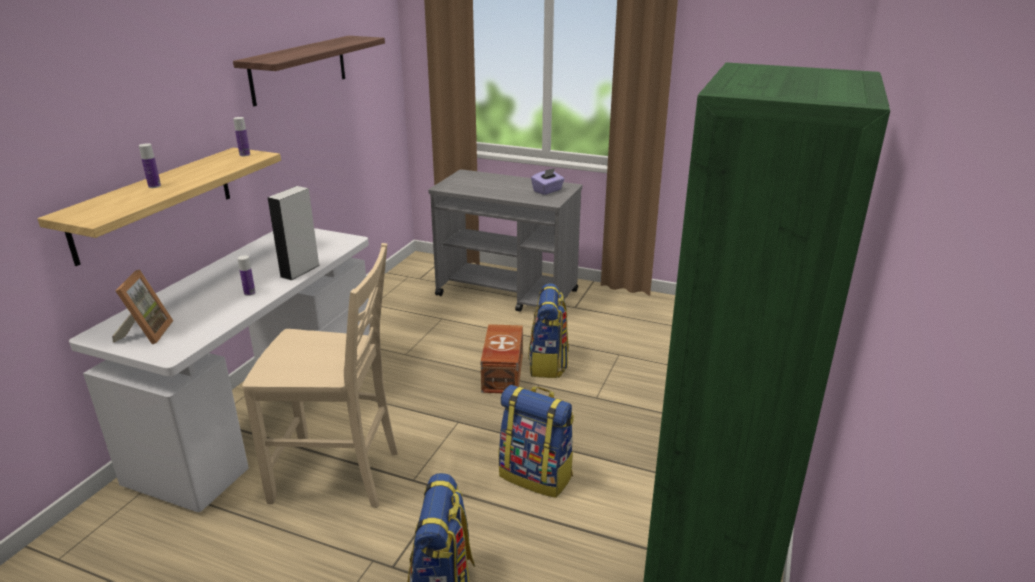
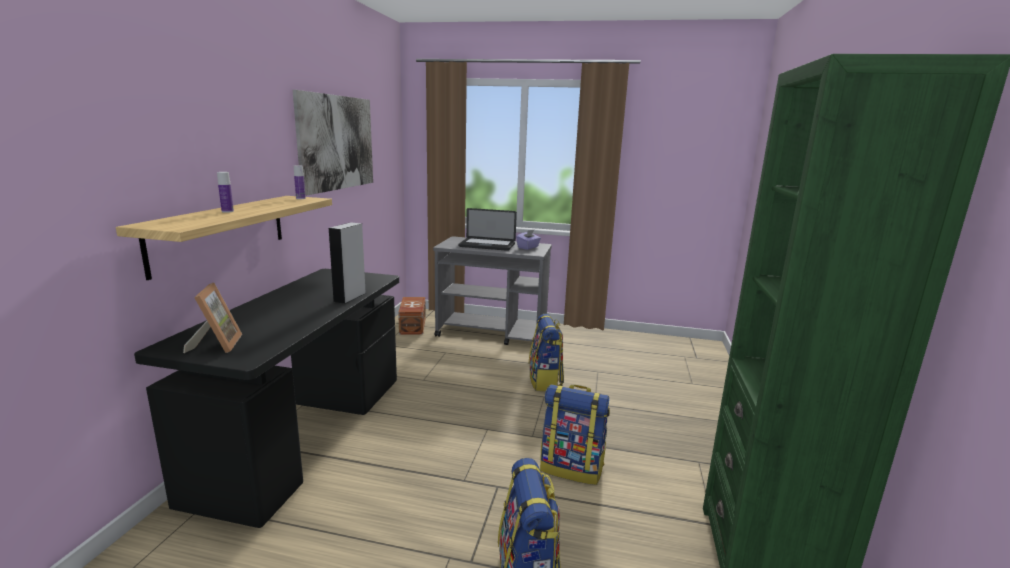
camera: 10 degrees left, 10 degrees down
(249, 293) = (309, 313): bottle -> none
(264, 412) = (307, 433): white desk -> black desk
(299, 69) = (337, 143): shelf -> picture
(339, 475) = (393, 482): beige chair -> none
(496, 187) = (487, 245): none -> laptop
(501, 373) = (510, 390): brown storage box -> brown storage box (412, 325)

